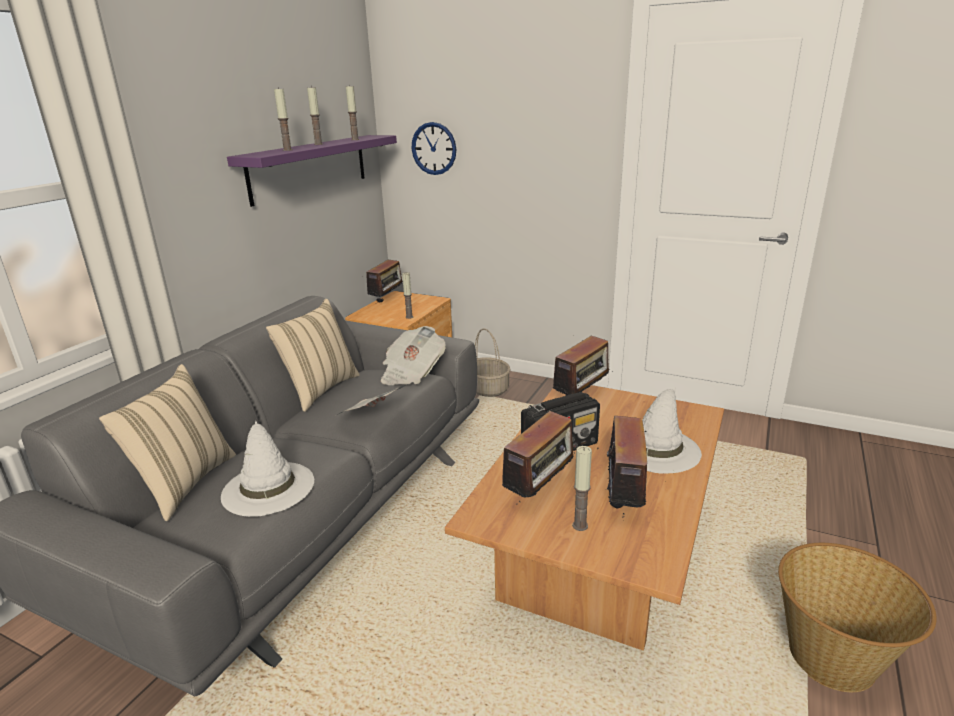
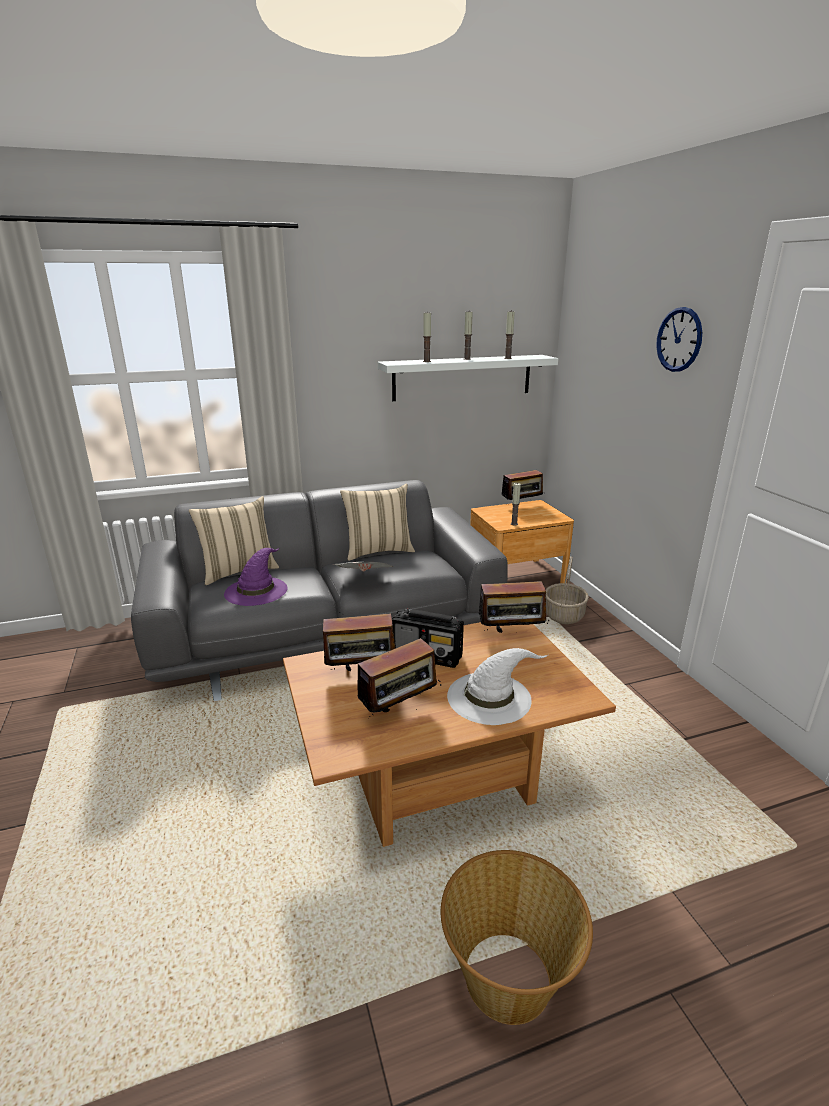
camera: 45 degrees right, 0 degrees up
(267, 487) = (256, 590): white hat -> purple hat
(310, 167) = (462, 377): purple shelf -> white shelf
(411, 373) = (437, 563): newspaper -> none
(434, 148) = (588, 375): wall clock -> wall clock (679, 339)
(580, 525) = (343, 705): candle -> none

